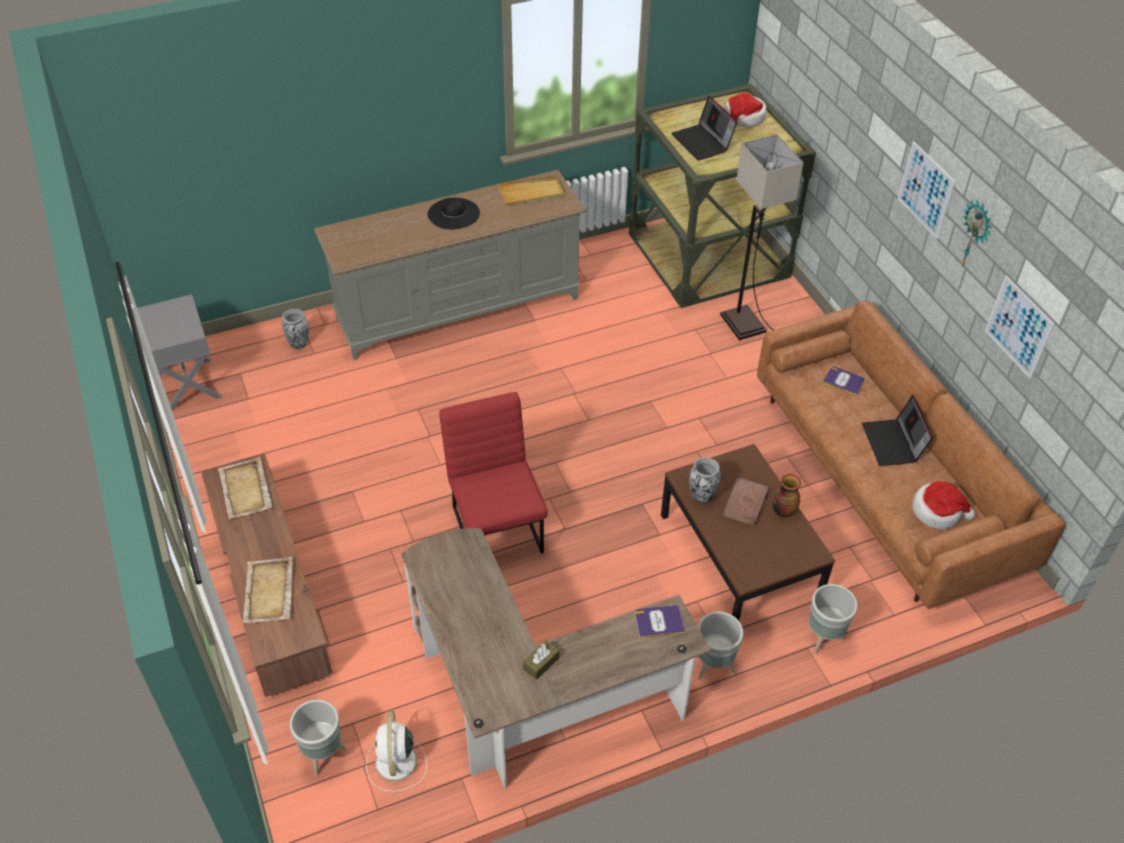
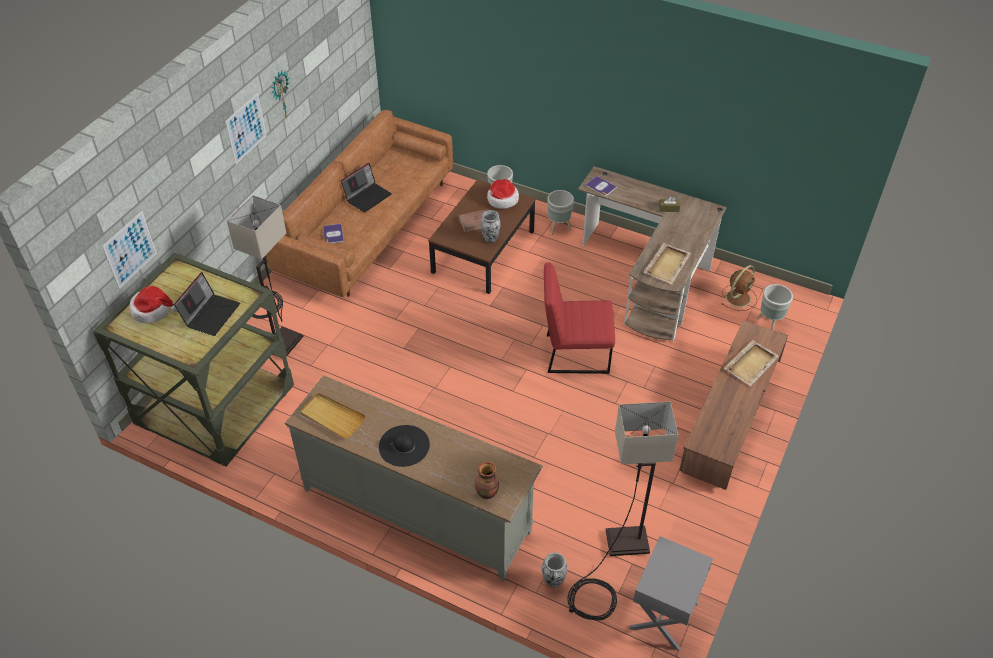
camera: 130 degrees left, 0 degrees up
(245, 490) = (716, 431): beige tray -> beige tray (667, 264)
(262, 379) = (607, 572): none -> floor lamp
(396, 763) = (738, 297): white fan -> brown fan
(497, 526) = (575, 353): red chair -> red chair turned 60 degrees clockwise
(782, 510) = (465, 208): vase -> vase (487, 493)
(938, 511) = (402, 165): hat -> hat (502, 199)
(1018, 327) = (319, 89): picture -> picture (130, 249)

